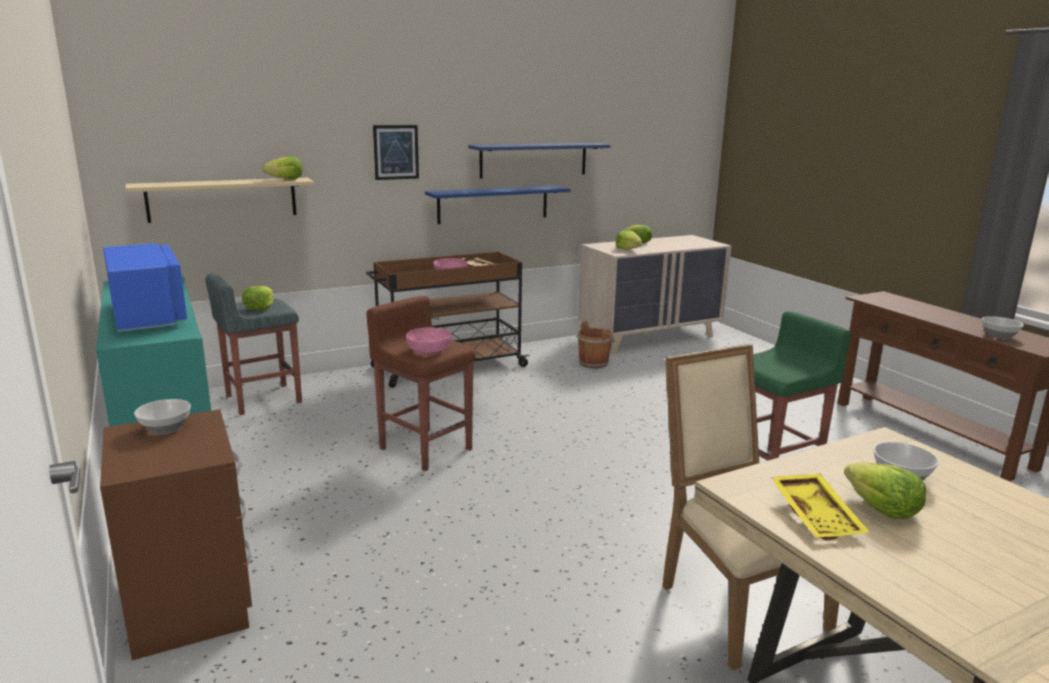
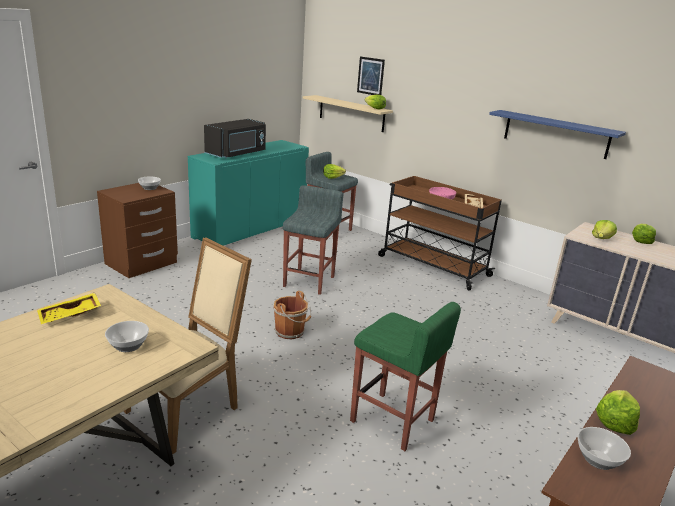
camera: 65 degrees right, 5 degrees up
(149, 316) = (237, 153): blue microwave -> black microwave
(396, 152) = (447, 105): picture -> picture (370, 76)
(425, 448) = (309, 281): brown stool -> grey stool
(429, 351) = (305, 220): pink bowl -> none
(493, 204) = (511, 161): blue shelf -> none
(594, 363) = (515, 316): brown bucket -> brown bucket (291, 332)
(881, 508) = (81, 336): lettuce -> lettuce (614, 422)

